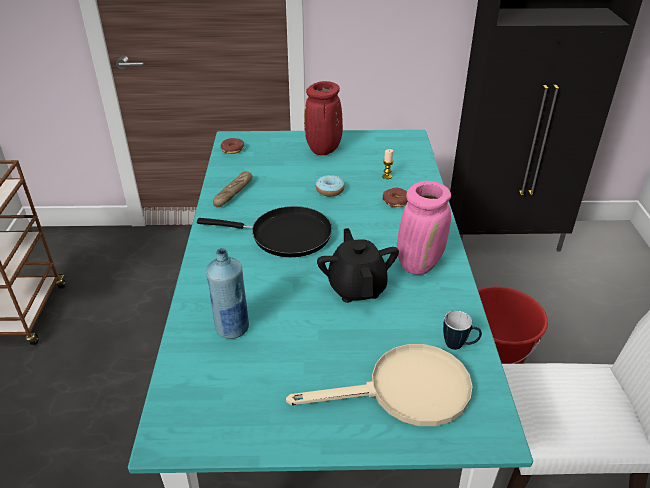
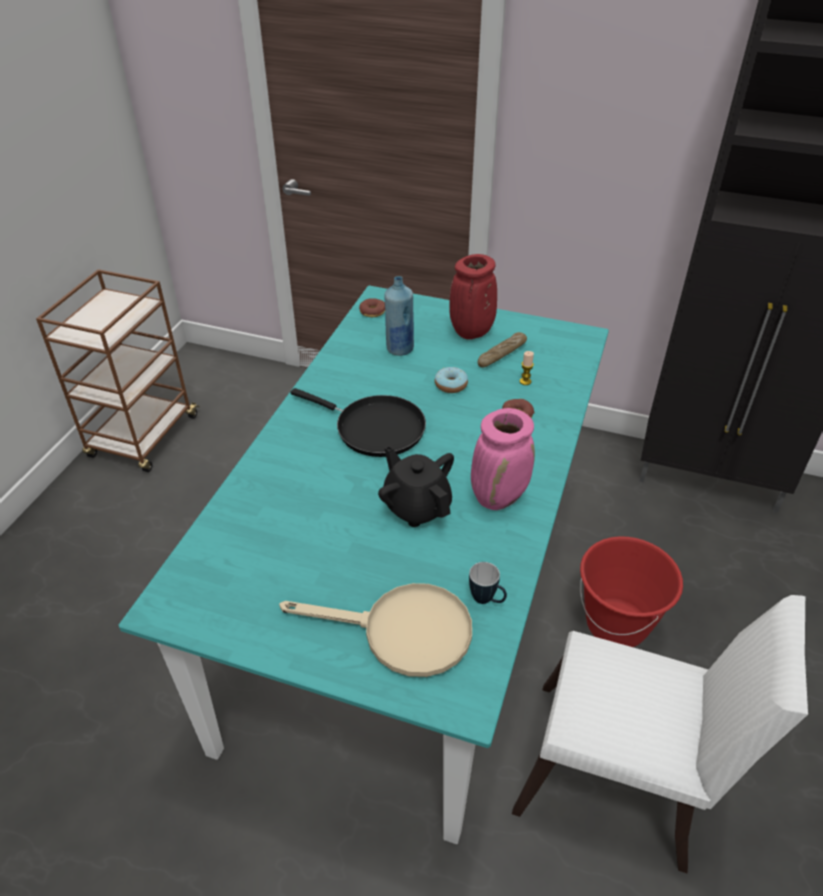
camera: 20 degrees right, 5 degrees up
(232, 328) = (270, 517): blue bottle -> blue bottle (399, 349)
(233, 193) = (347, 366): bread -> bread (502, 354)
(357, 287) = (416, 506): black teapot -> black teapot turned 45 degrees counterclockwise

